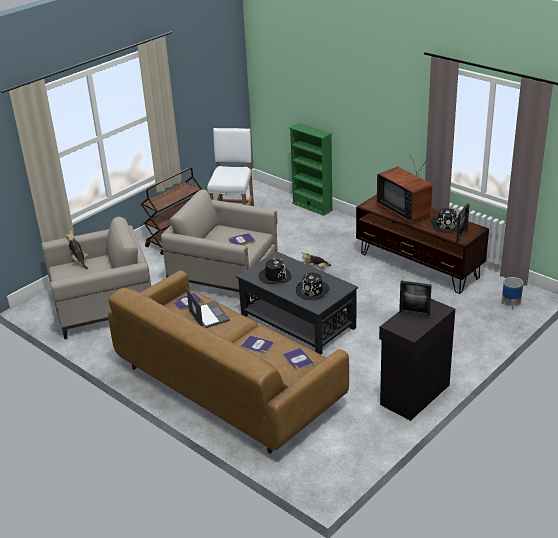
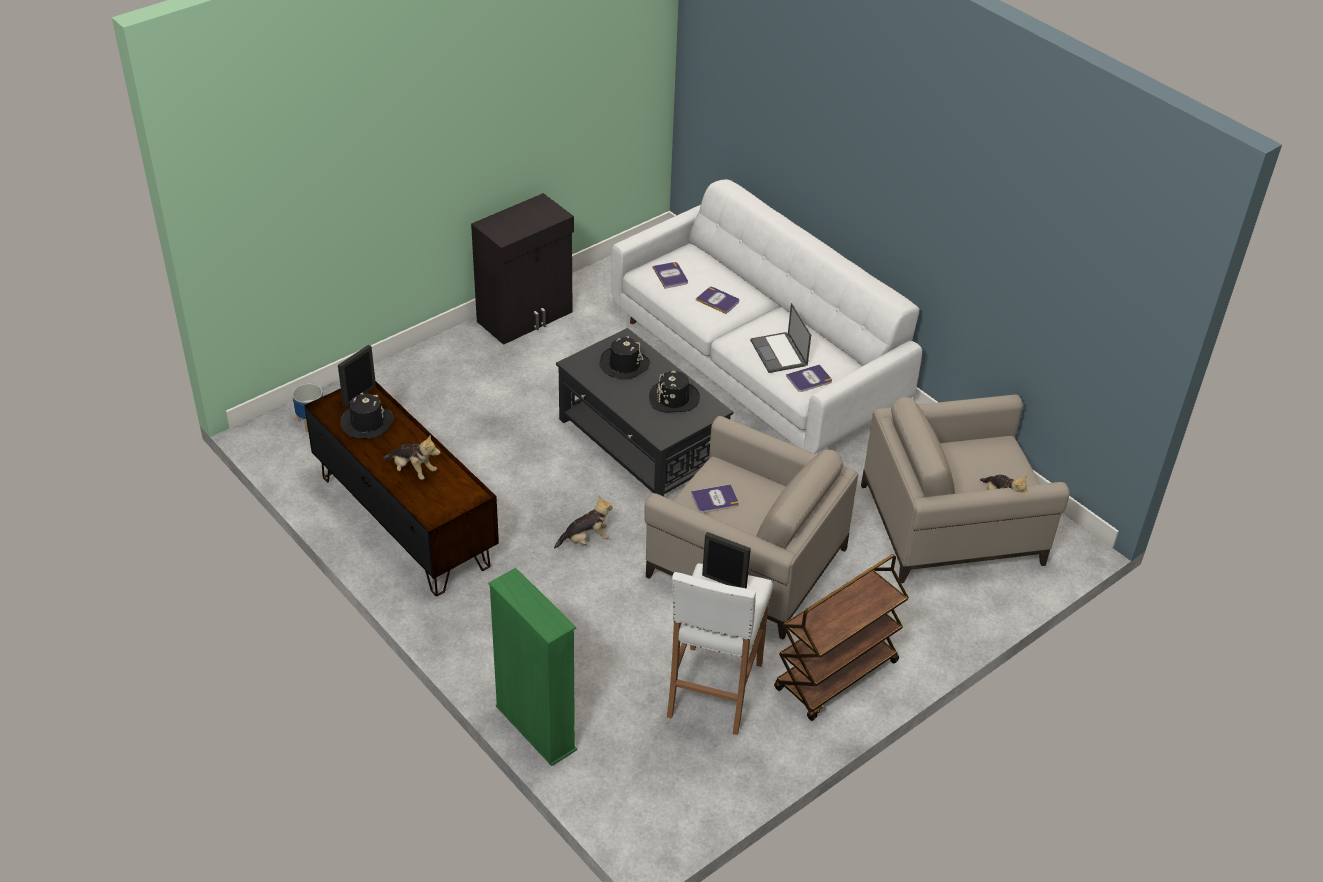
camera: 175 degrees left, 10 degrees up
(226, 385) = (757, 363): brown sofa -> white sofa
(406, 210) = (413, 470): television -> plush toy
(414, 314) = (525, 223): picture frame -> picture frame (724, 582)

